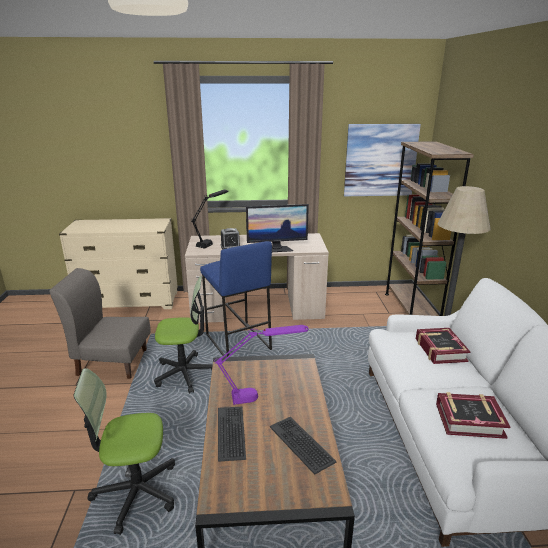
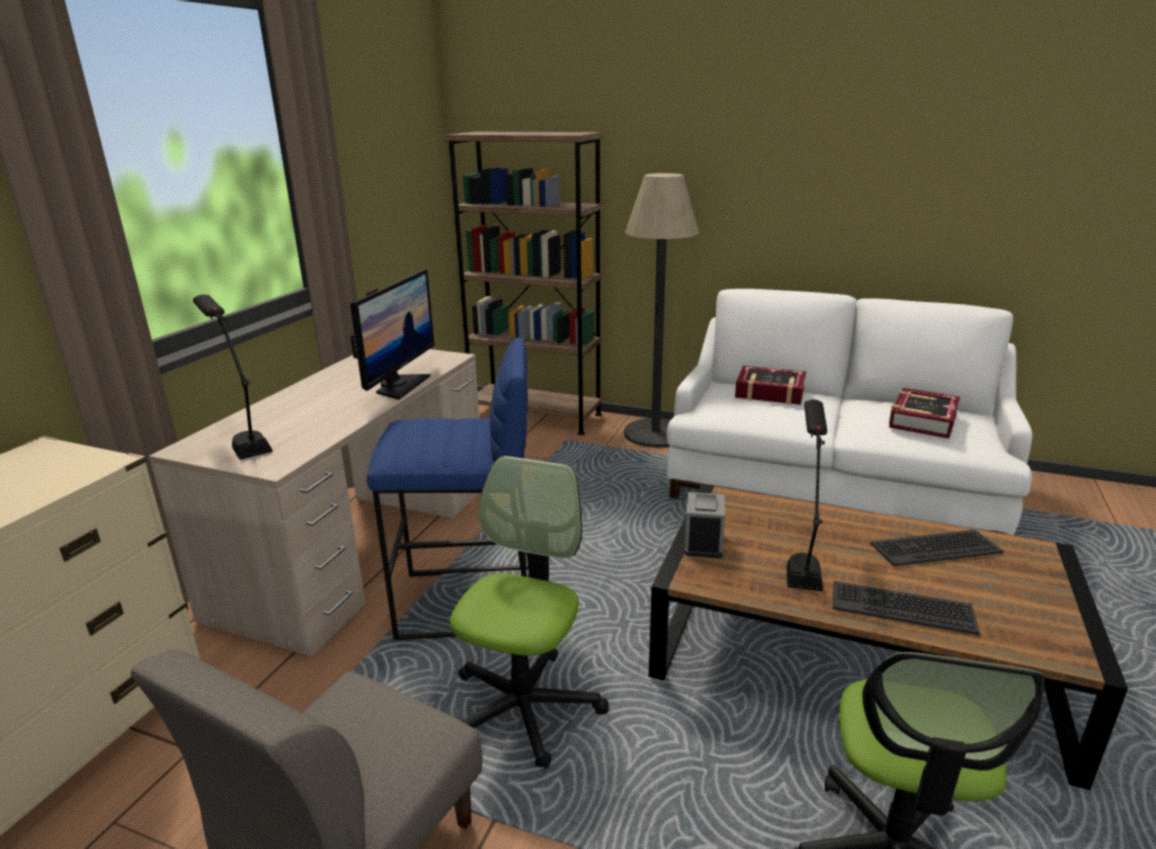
camera: 65 degrees left, 0 degrees up
(230, 246) = (310, 422): alarm clock -> alarm clock (703, 542)
(262, 395) = (802, 555): purple table lamp -> black table lamp
(380, 160) = (402, 178): picture -> none

